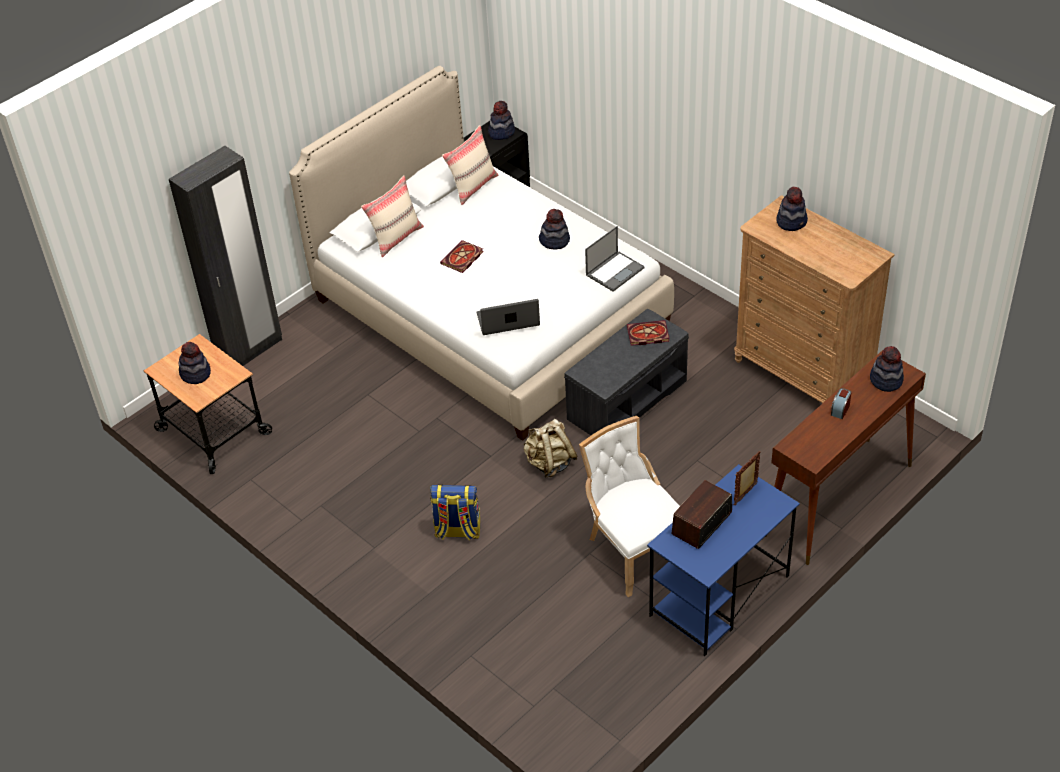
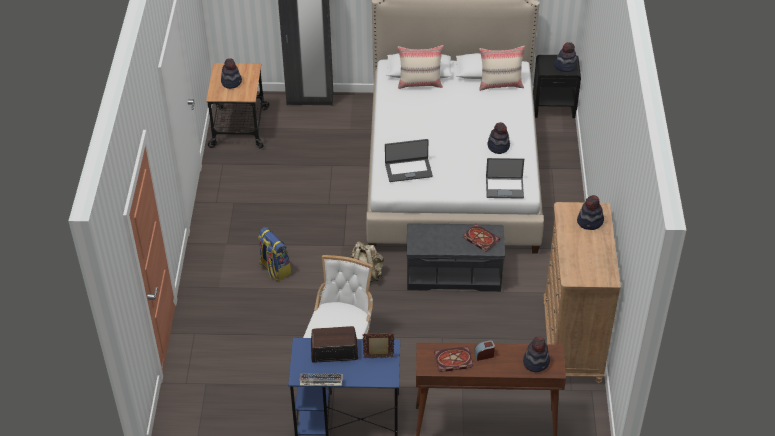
camera: 45 degrees right, 0 degrees up
(462, 259) = (435, 119): book -> book (452, 361)
(508, 320) = (408, 170): laptop -> laptop turned 135 degrees clockwise
(732, 559) = (320, 383): none -> keyboard

